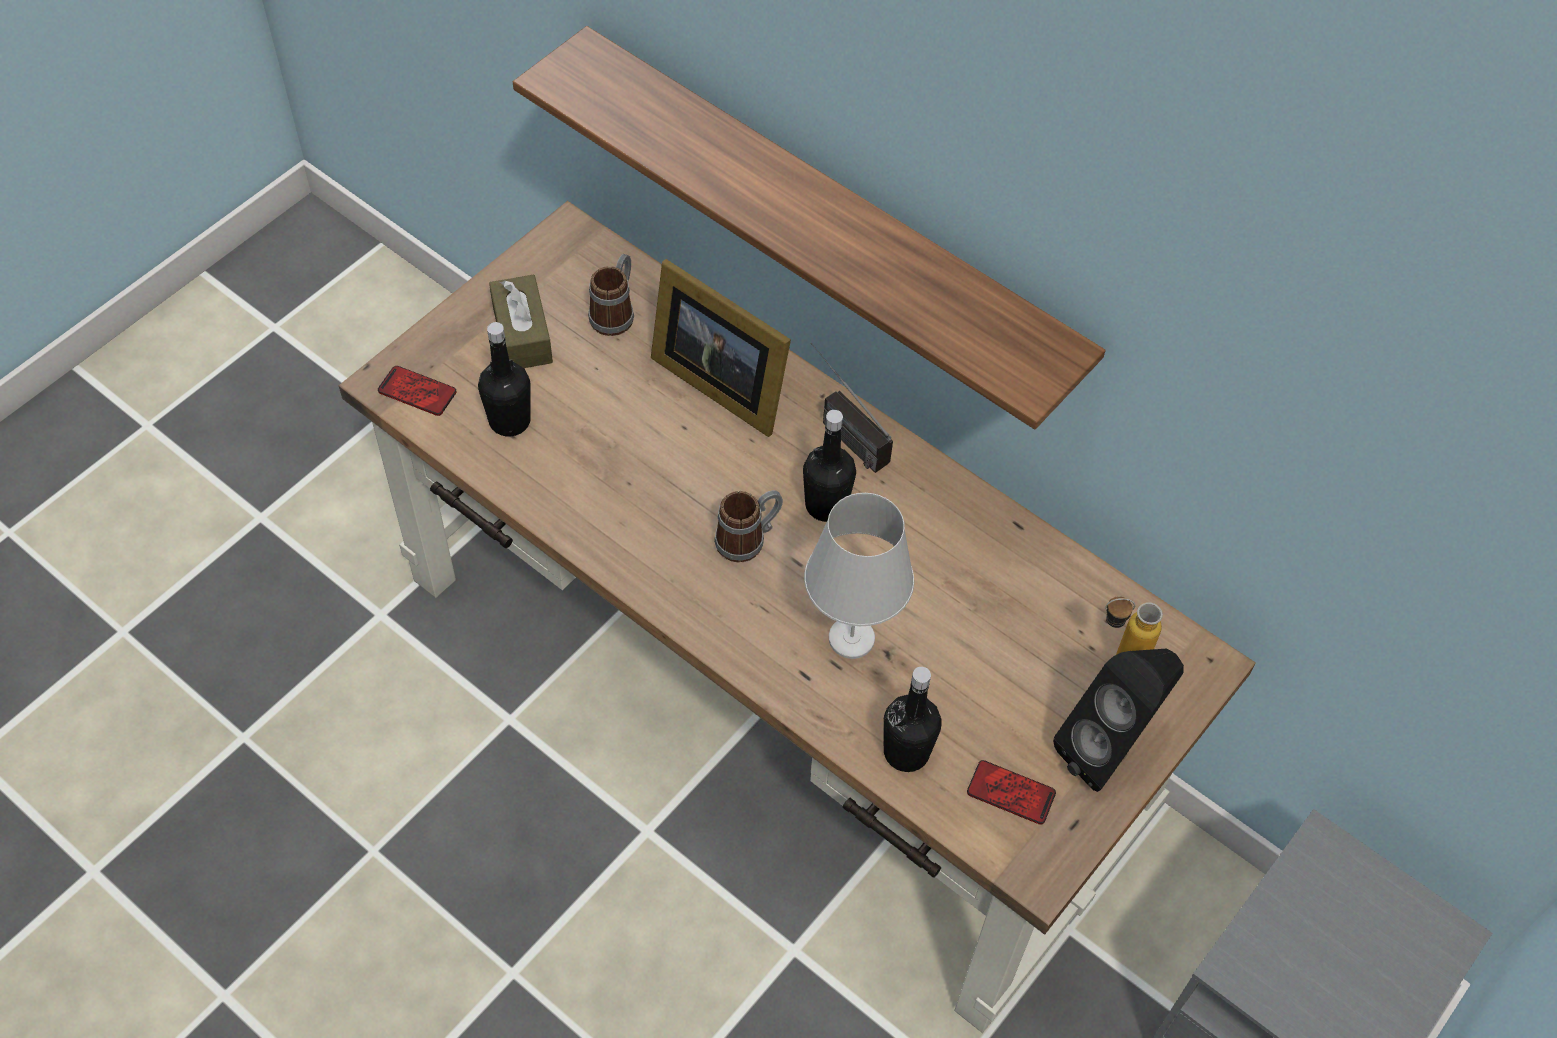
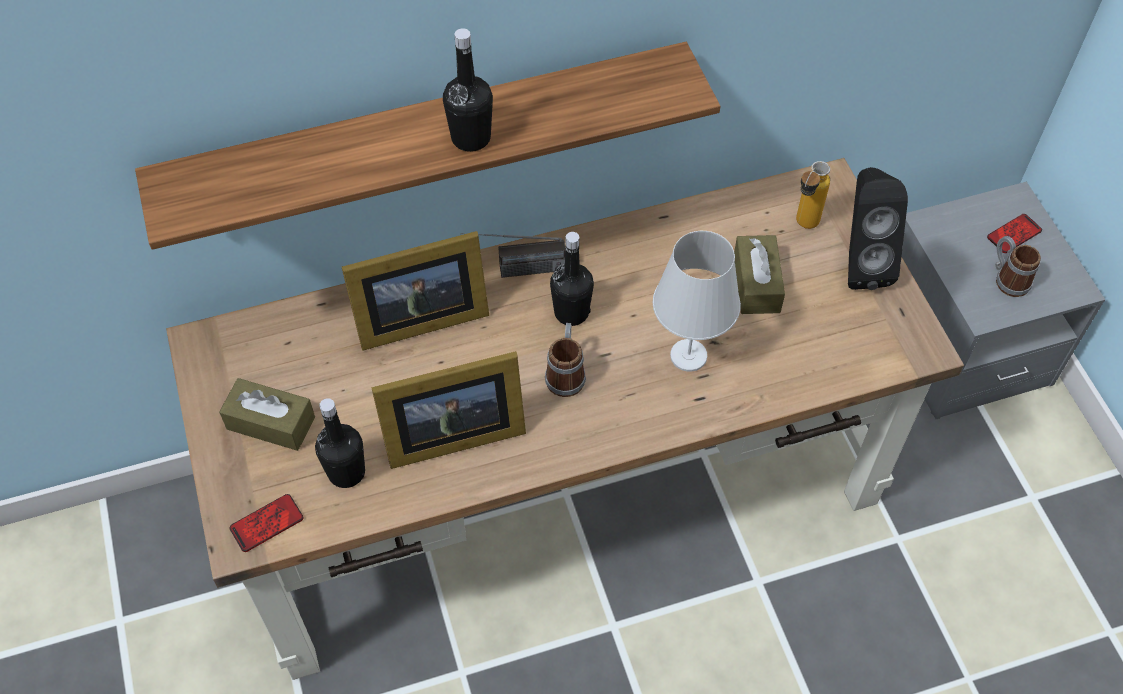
camera: 55 degrees left, 0 degrees up
(606, 479) = (449, 435): none -> picture frame
(615, 312) = (301, 351): mug -> mug (1007, 278)
(906, 752) = (796, 372): black bottle -> black bottle (471, 138)
(997, 657) = (756, 284): none -> brown tissue box
(1011, 793) = (860, 332): phone -> phone (1014, 234)

